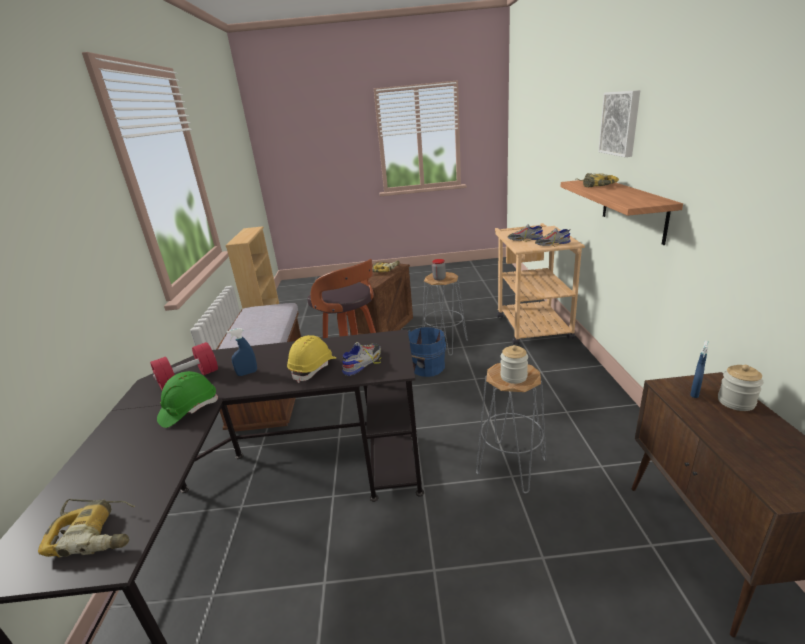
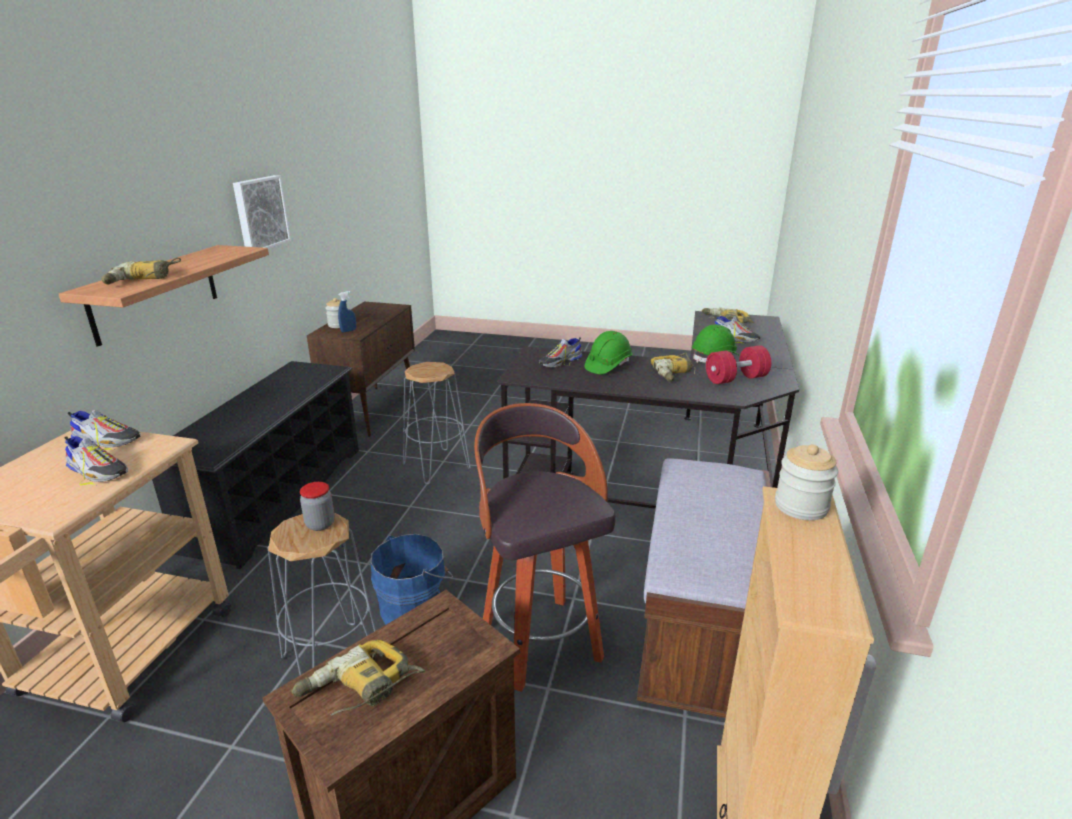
camera: 165 degrees left, 0 degrees up
(126, 468) = (735, 337): none -> shoe
(247, 373) = (674, 373): blue spray bottle -> power drill
(313, 368) = (608, 365): yellow hard hat -> green hard hat
(513, 376) = (432, 367): jar -> jar (801, 506)
(597, 399) = (277, 497): none -> black shoe rack
(621, 123) = (71, 190): picture -> picture (260, 213)

